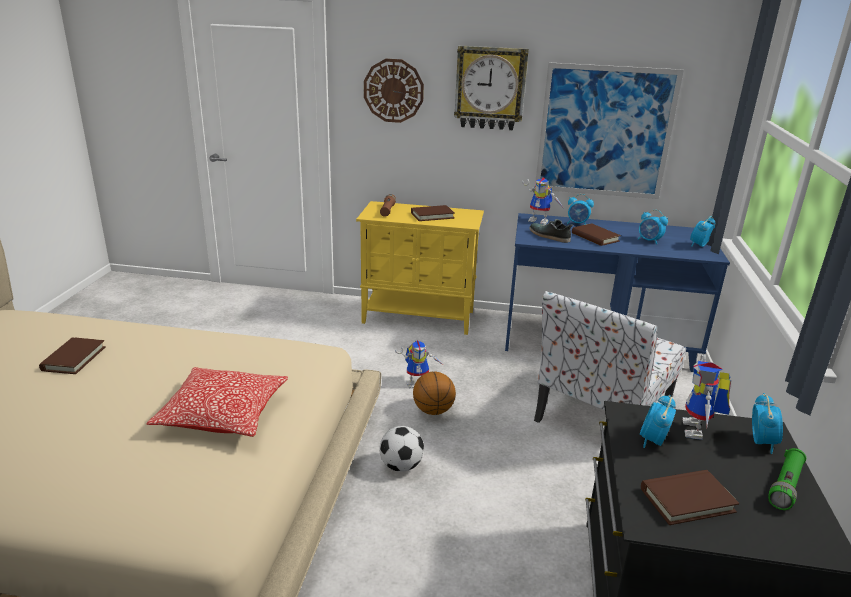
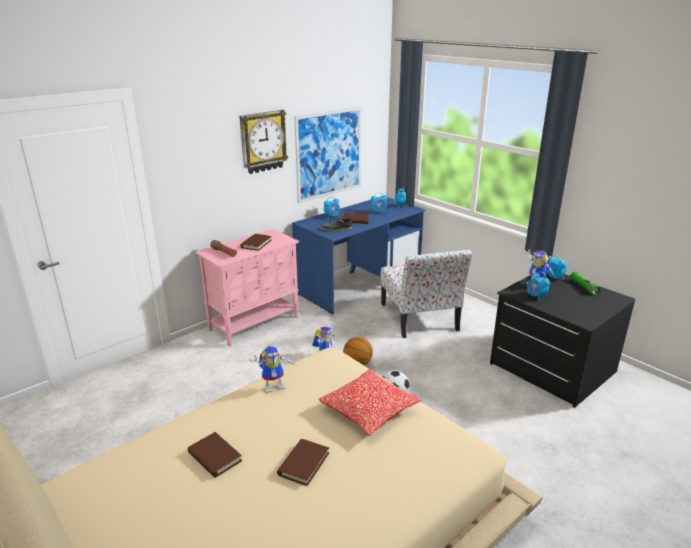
camera: 50 degrees left, 0 degrees up
(393, 90) = (198, 159): wall clock -> none
(419, 317) = (255, 323): yellow cabinet -> pink cabinet
(540, 221) = (313, 222): toy robot -> toy robot (274, 385)
(687, 500) = (578, 308): brown book -> brown book (303, 464)

